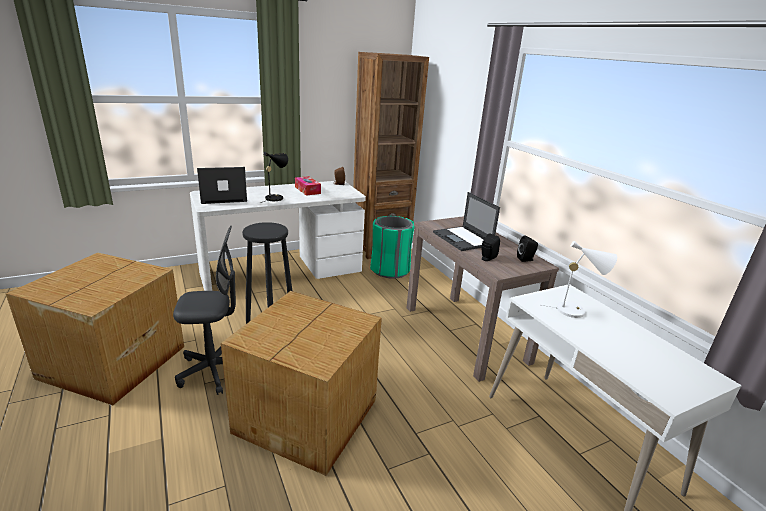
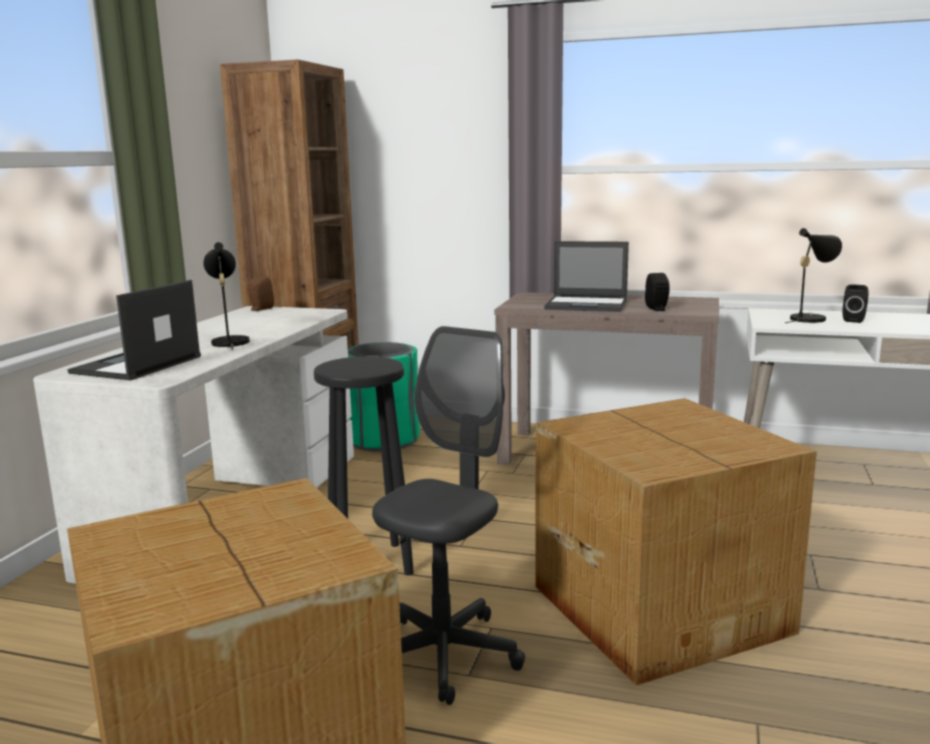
camera: 45 degrees left, 10 degrees down
(307, 190) = (243, 324): tissue box -> none
(526, 259) = (682, 300): black speaker -> black speaker (854, 320)
(575, 311) = (809, 318): white table lamp -> black table lamp

